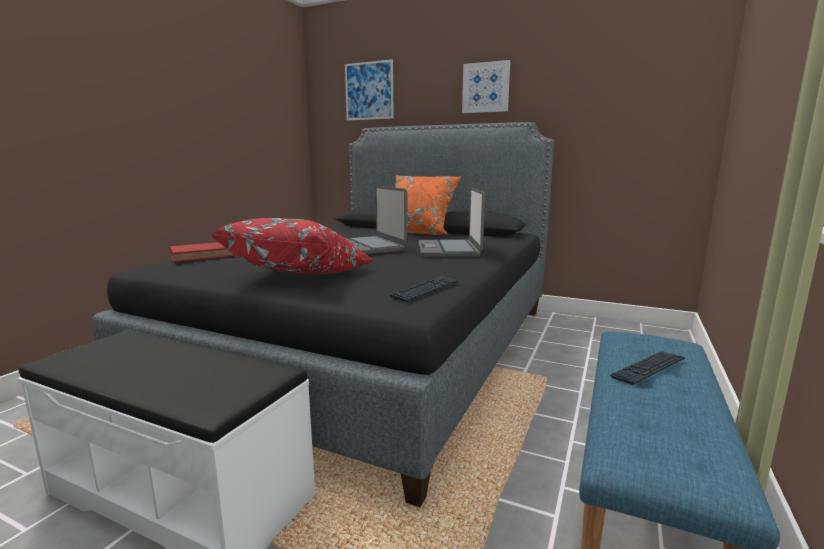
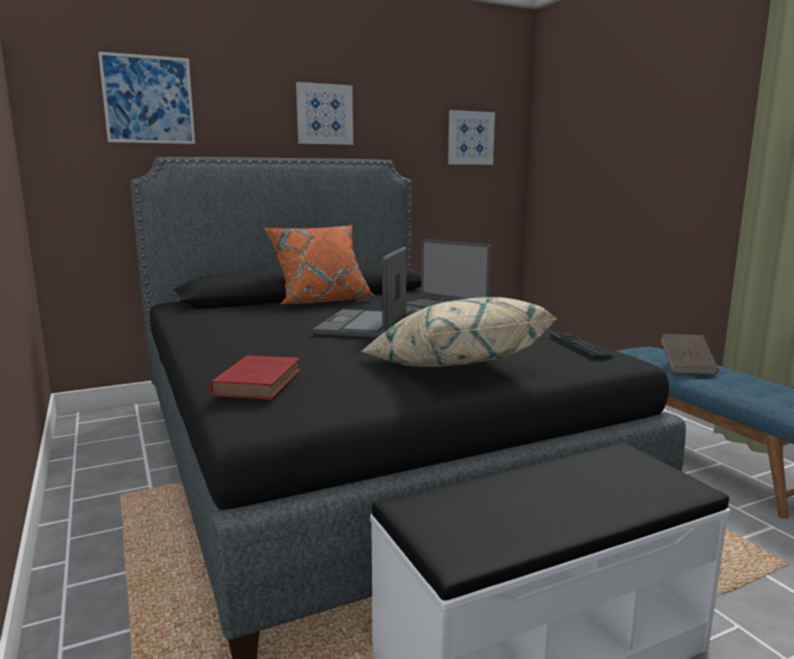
camera: 50 degrees left, 0 degrees up
(301, 275) = (453, 366): red pillow -> beige pillow
(367, 247) = (363, 325): laptop -> laptop turned 90 degrees clockwise
(639, 95) = (470, 138): none -> picture
(648, 368) = (687, 367): keyboard -> brown book

